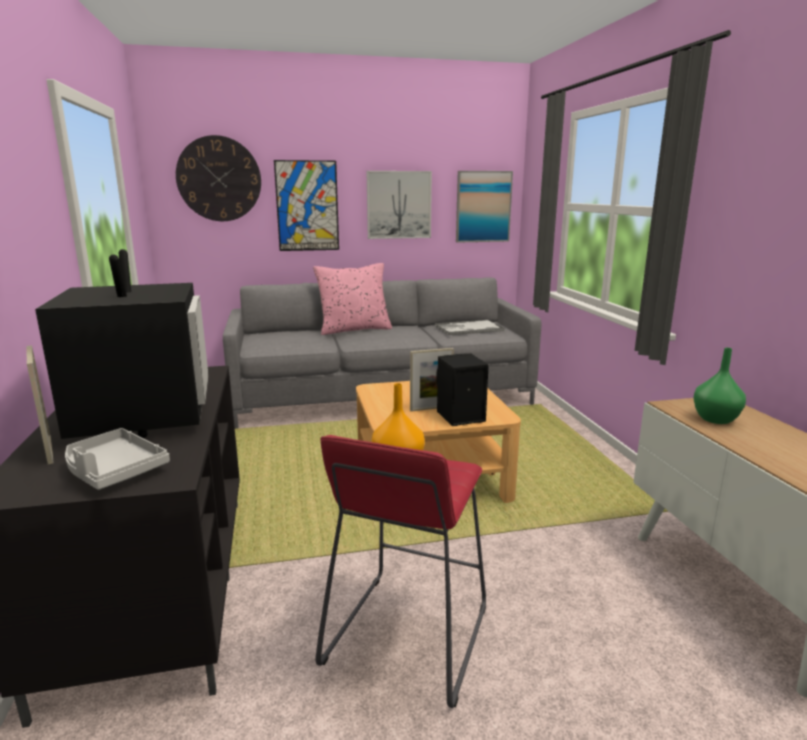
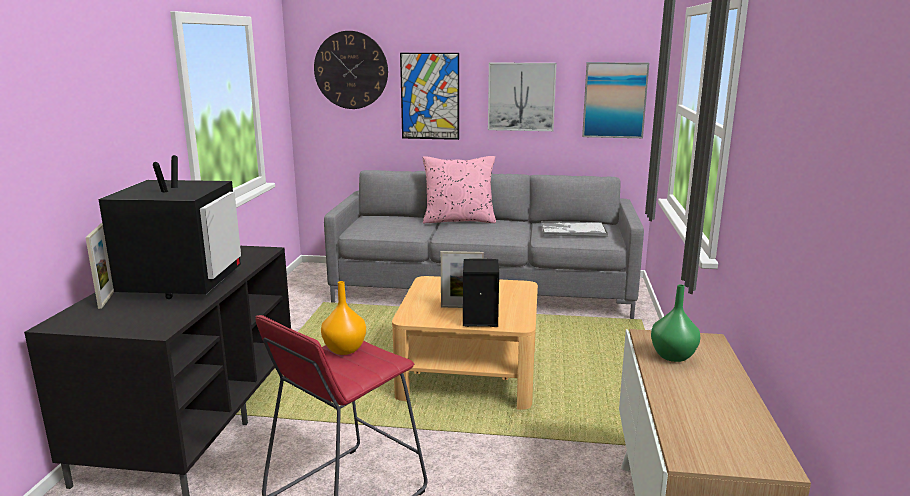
camera: 20 degrees right, 0 degrees up
(113, 470) = (130, 319): grey tray -> none

